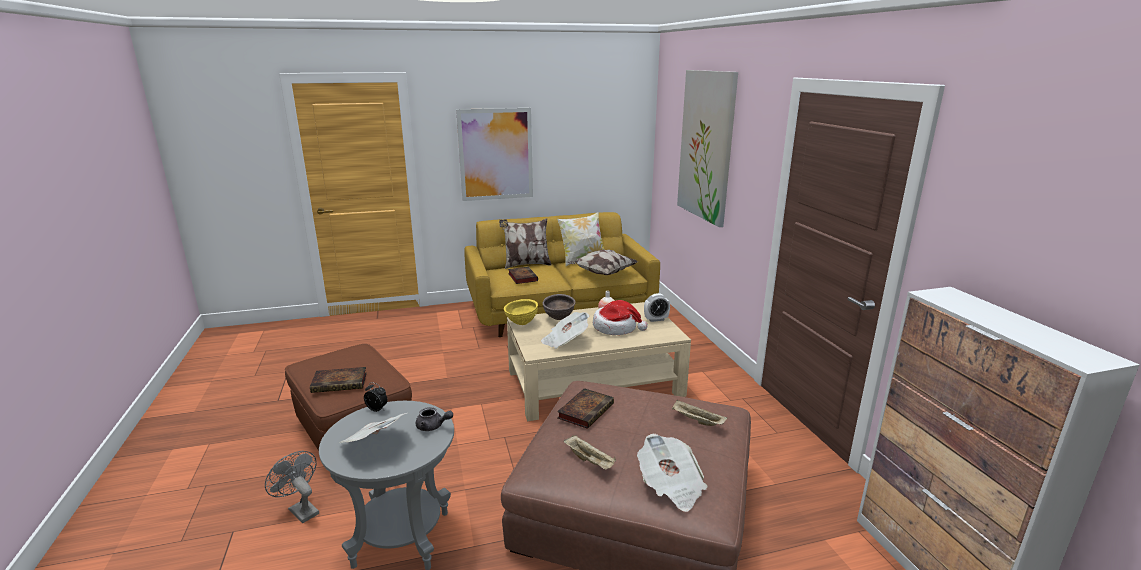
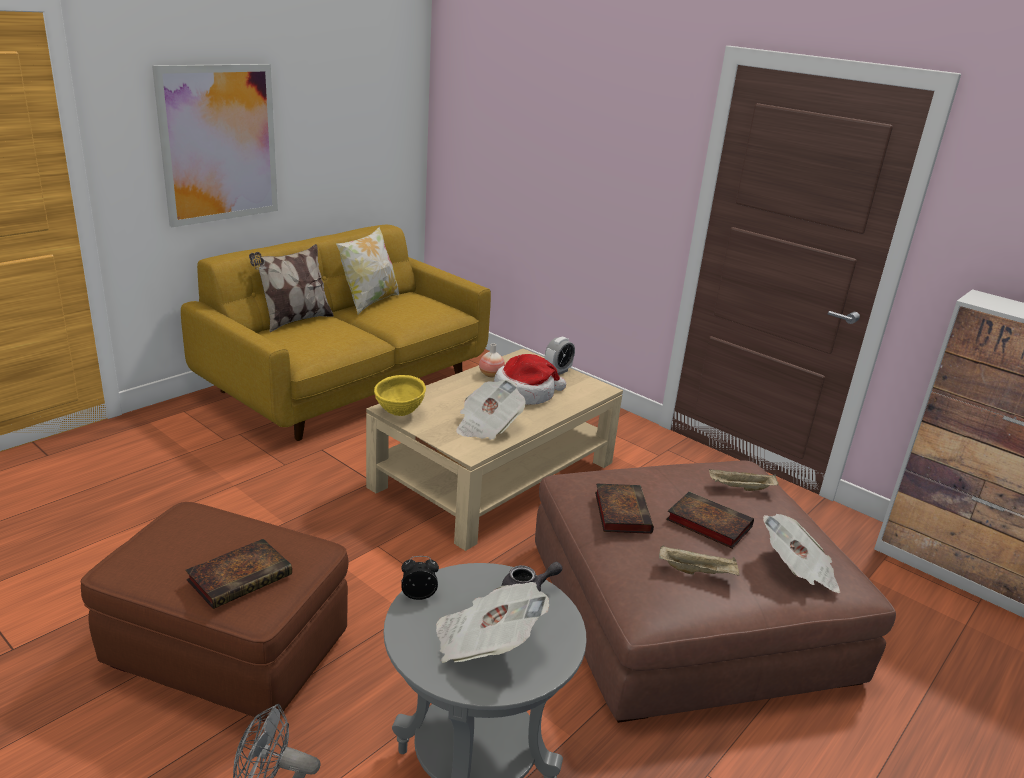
camera: 35 degrees left, 5 degrees up
(522, 277) = (316, 342): book -> book (706, 523)
(558, 319) = (440, 395): brown bowl -> none
(602, 273) = (420, 318): pillow -> none
(706, 146) = (552, 127): picture -> none

